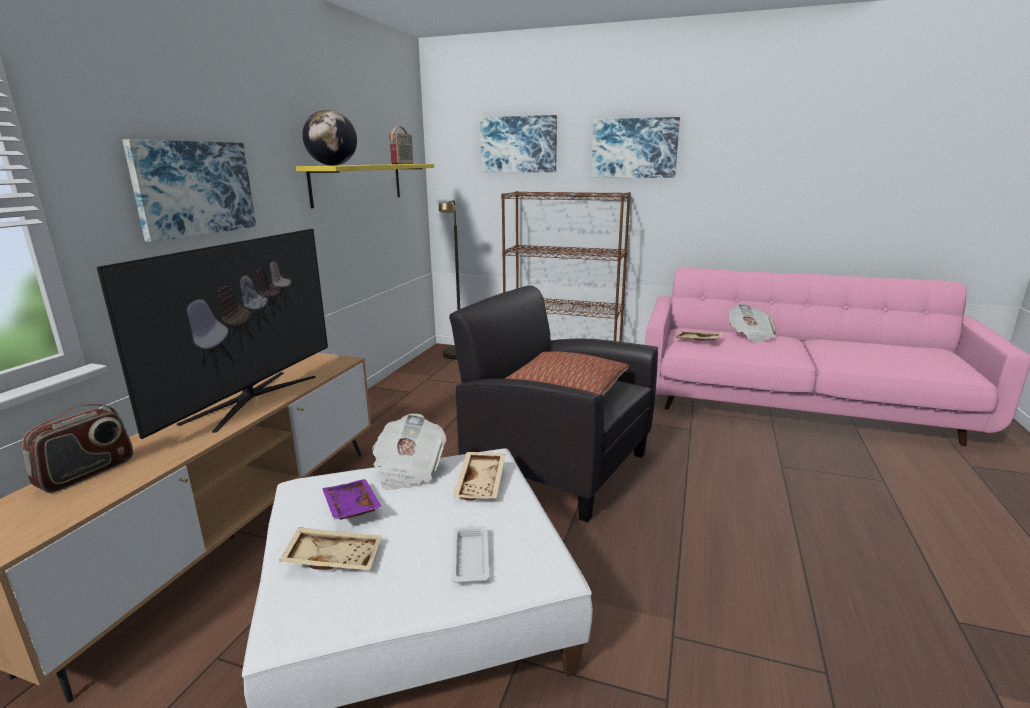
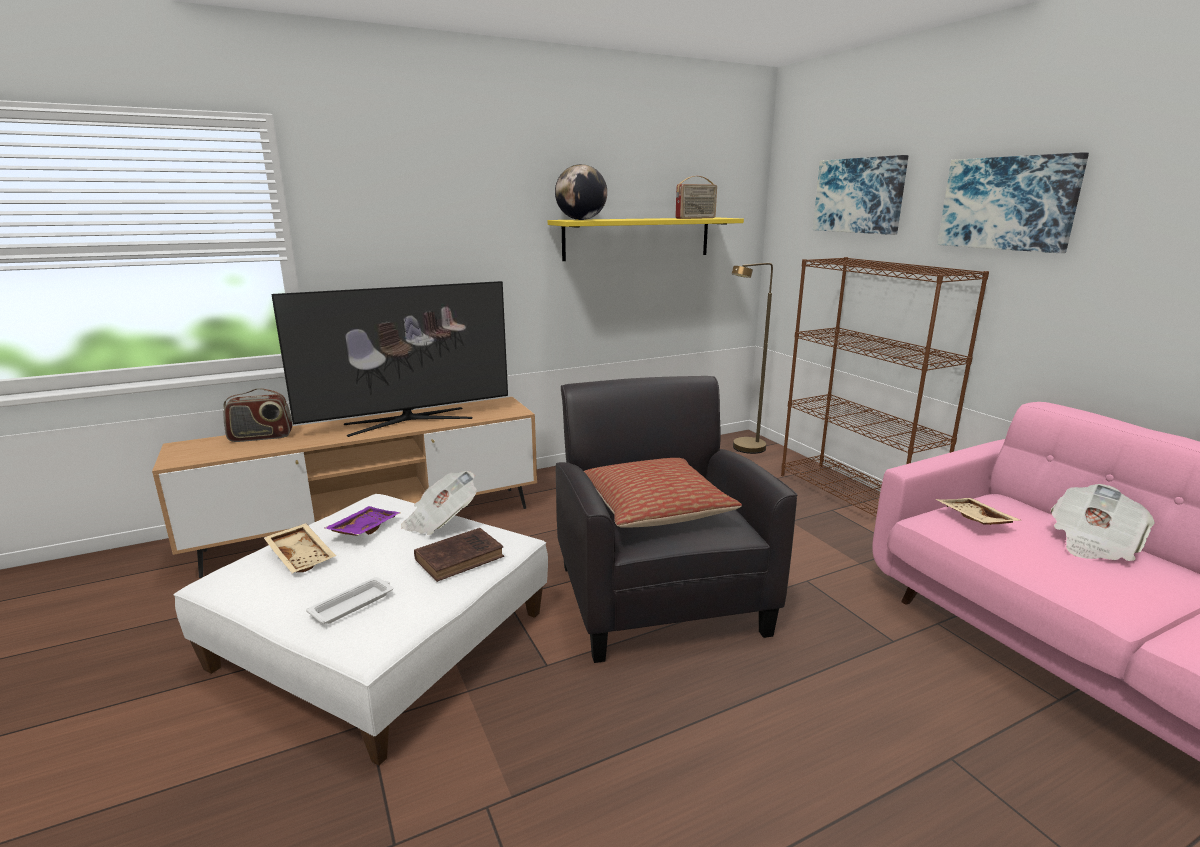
camera: 45 degrees right, 0 degrees up
(194, 188) = (425, 238): picture -> none
(482, 483) = (461, 557): beige tray -> brown book

